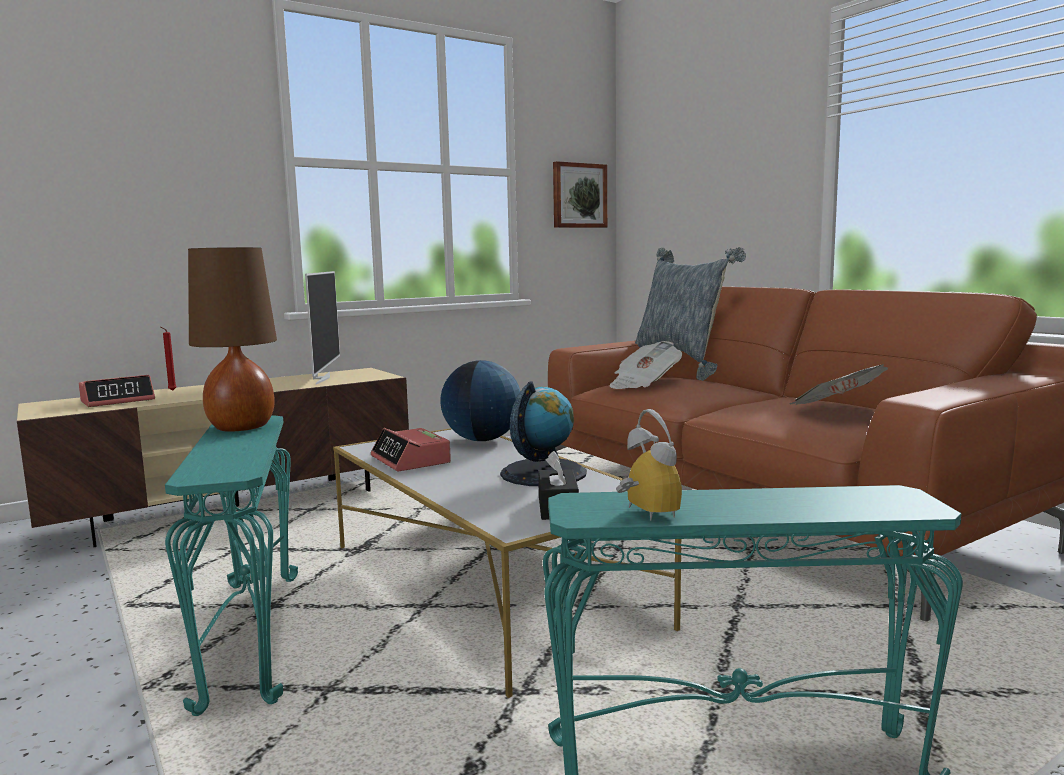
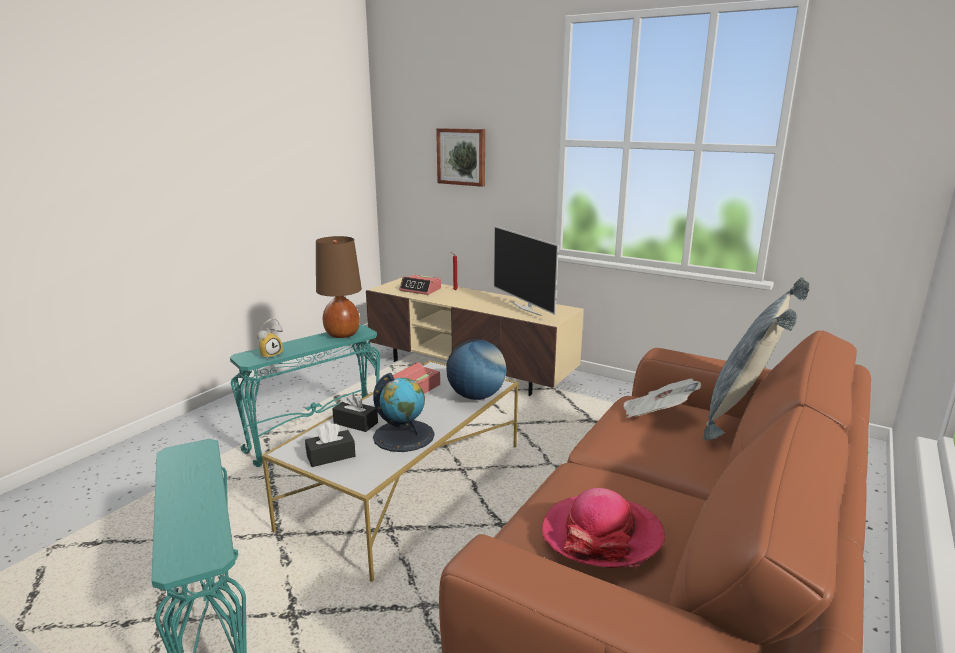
camera: 65 degrees right, 10 degrees up
(321, 378) = (526, 308): television -> television turned 90 degrees clockwise
(474, 491) = (355, 423): none -> black tissue box
(579, 195) = (881, 176): picture -> picture (462, 156)
(643, 514) = (175, 469): alarm clock -> alarm clock (270, 355)
(836, 410) = (601, 534): newspaper -> hat

